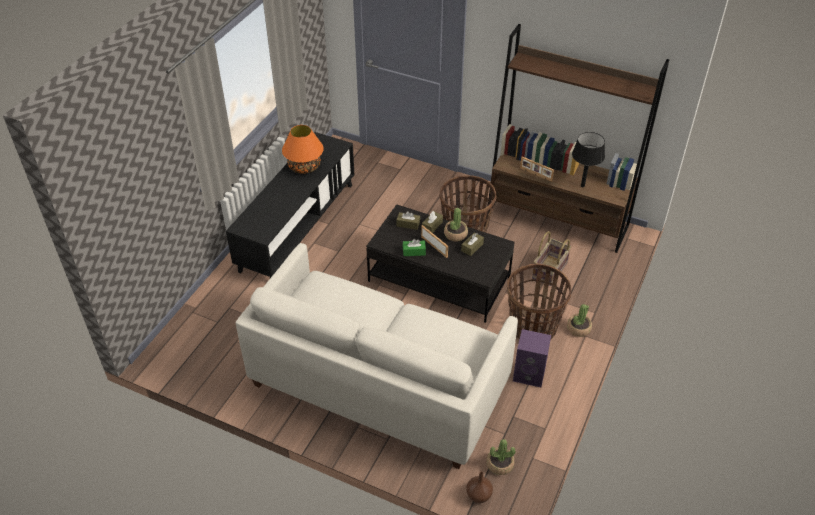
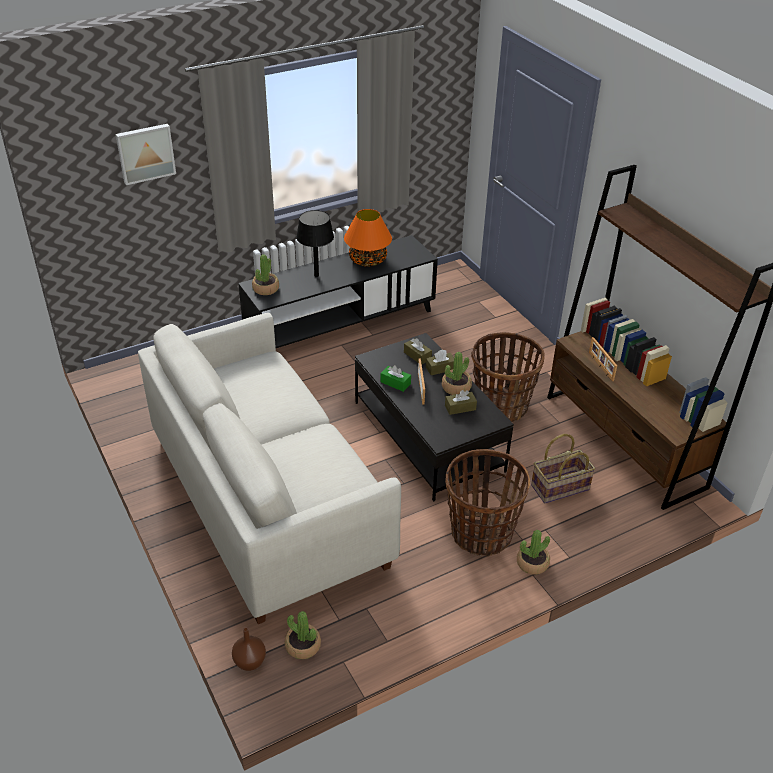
camera: 35 degrees right, 5 degrees down
(143, 156) = (145, 153): none -> picture
(252, 225) = (265, 289): none -> potted plant
(530, 374) = (428, 577): purple speaker -> none
(582, 186) = (645, 401): black table lamp -> black table lamp (316, 275)

